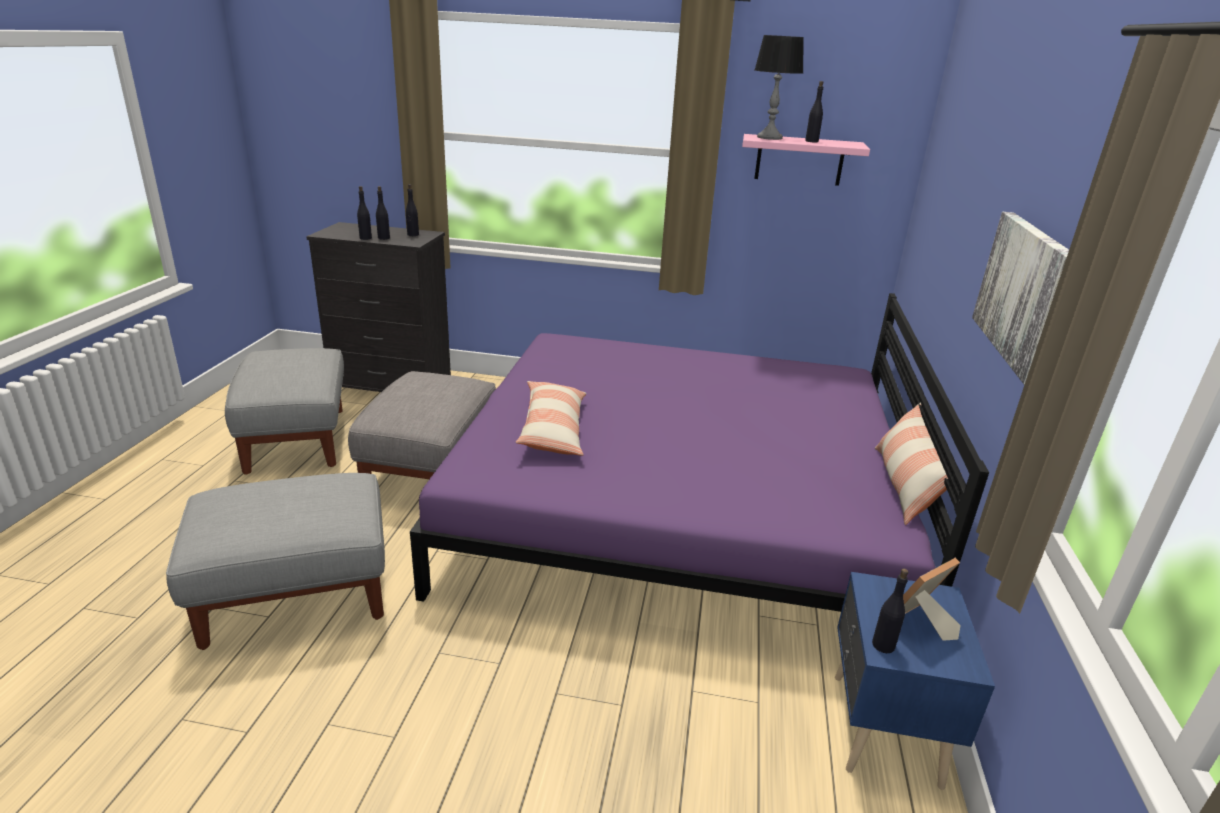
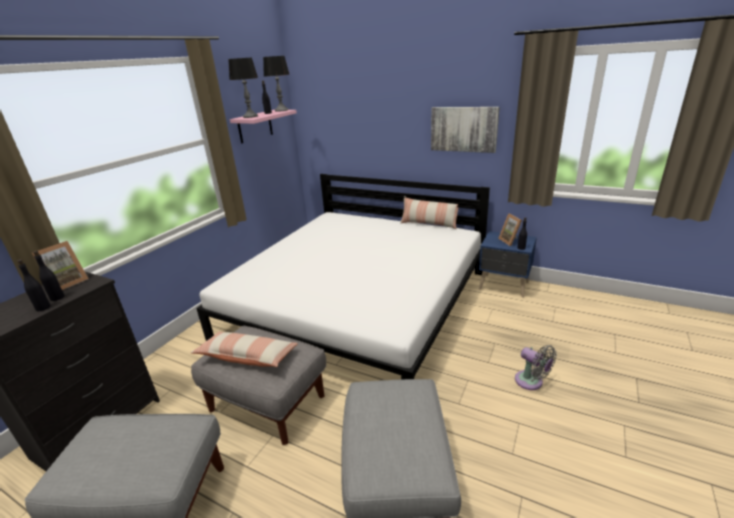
camera: 70 degrees left, 0 degrees up
(413, 235) = (67, 283): black bottle -> picture frame
(506, 764) = (531, 382): none -> grey fan
(553, 430) = (350, 295): pillow -> pillow (247, 357)
(680, 508) = (358, 304): purple bed -> white bed
(850, 144) = (281, 110): none -> table lamp

